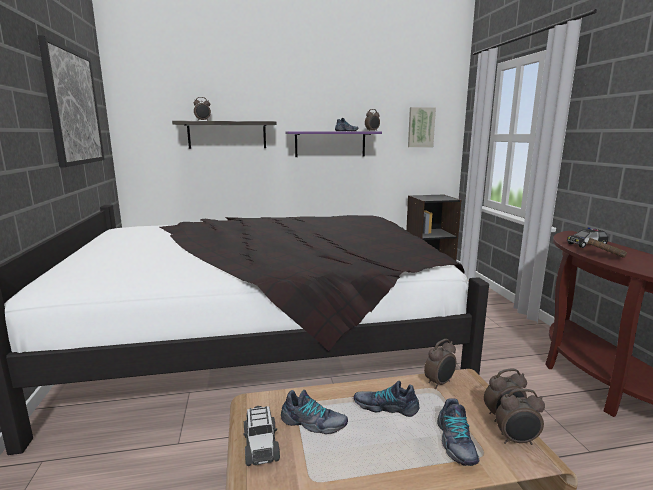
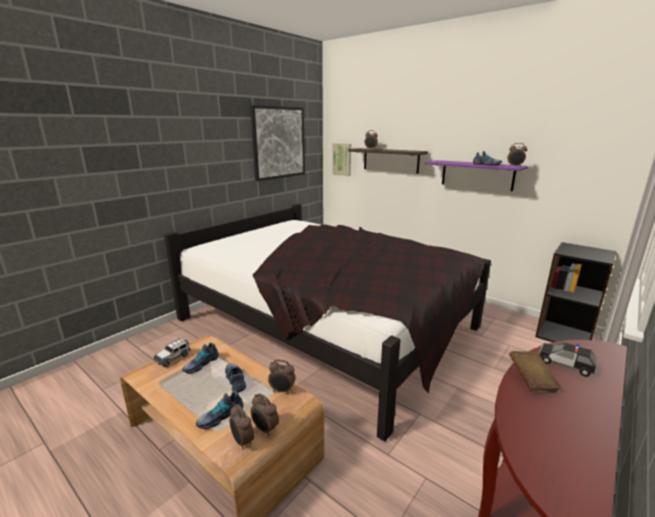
camera: 50 degrees right, 5 degrees up
(313, 423) = (201, 364): shoe -> shoe turned 60 degrees clockwise
(420, 127) = (595, 164): picture -> picture (342, 159)

